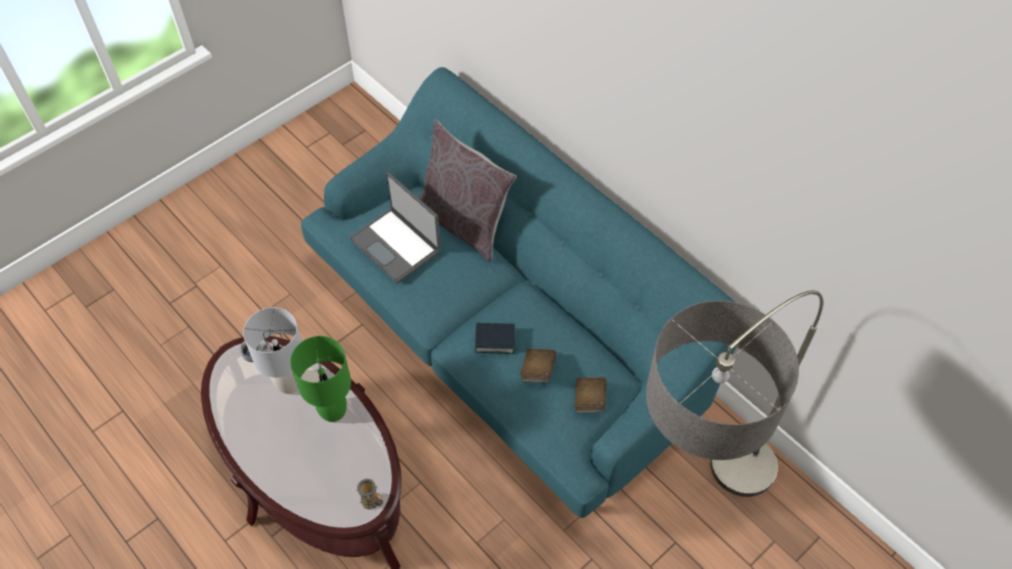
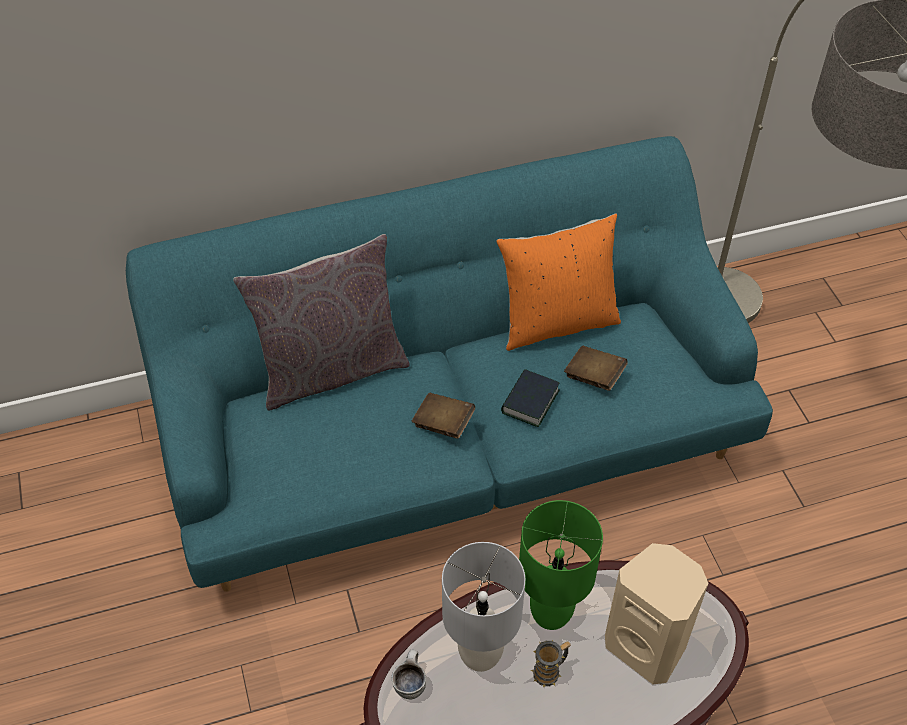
camera: 65 degrees left, 5 degrees down
(332, 473) = (647, 645): none -> beige speaker
(373, 502) = (708, 611): mug -> mug (550, 671)
(396, 245) = (323, 452): laptop -> none
(577, 331) = (556, 322): none -> orange pillow
(589, 400) = (655, 345): brown book -> brown book (443, 424)

